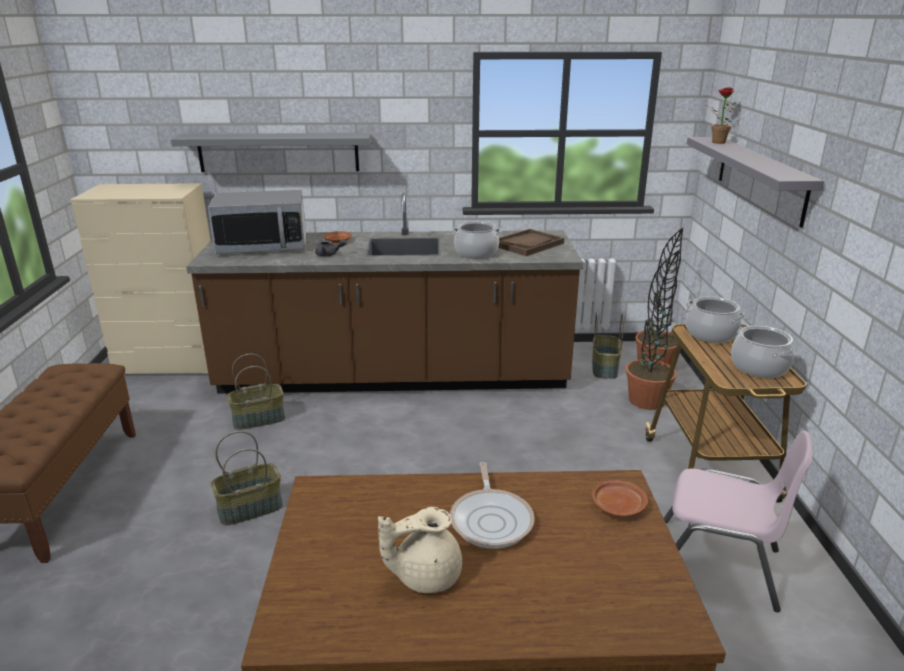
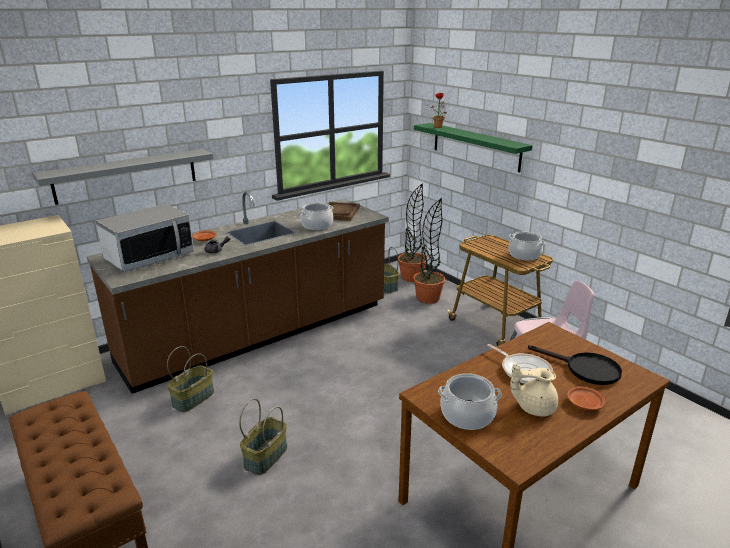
camera: 35 degrees left, 0 degrees up
(425, 575) = (533, 407): beige teapot -> beige teapot turned 60 degrees clockwise
(590, 561) = (585, 369): none -> black frying pan
(618, 506) = (562, 341): brown plate -> brown plate (584, 403)
(710, 334) = (482, 244): cooking pot -> cooking pot (467, 415)
(760, 178) = (475, 146): grey shelf -> green shelf

